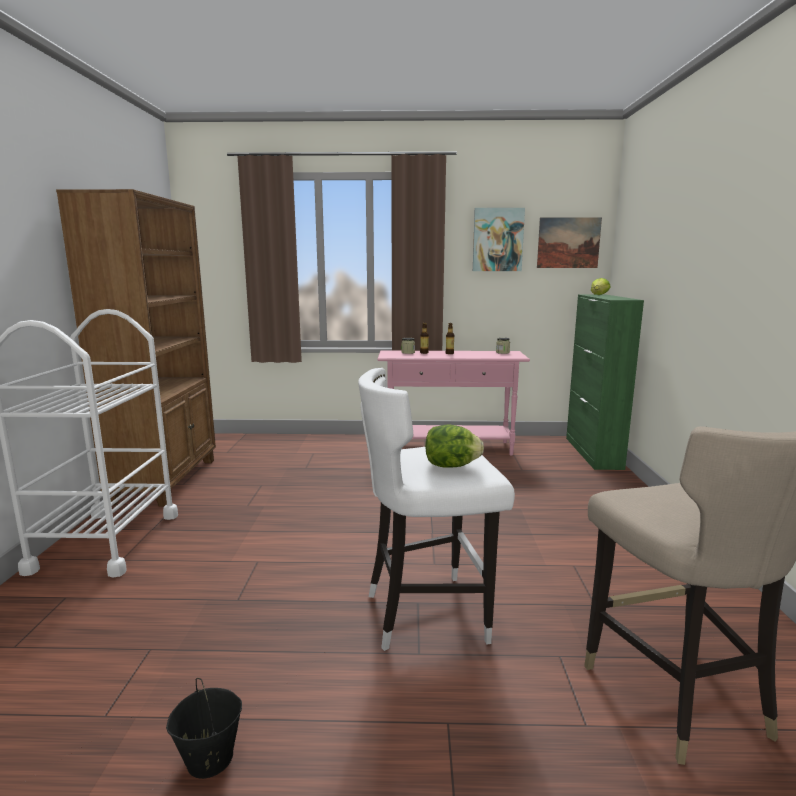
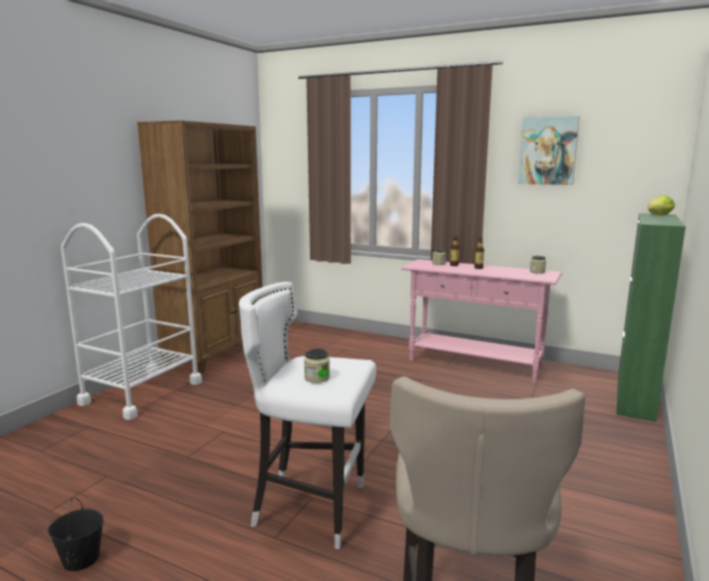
camera: 25 degrees right, 0 degrees up
(451, 466) = (317, 378): lettuce -> jar
(568, 243) = (632, 154): picture -> none

